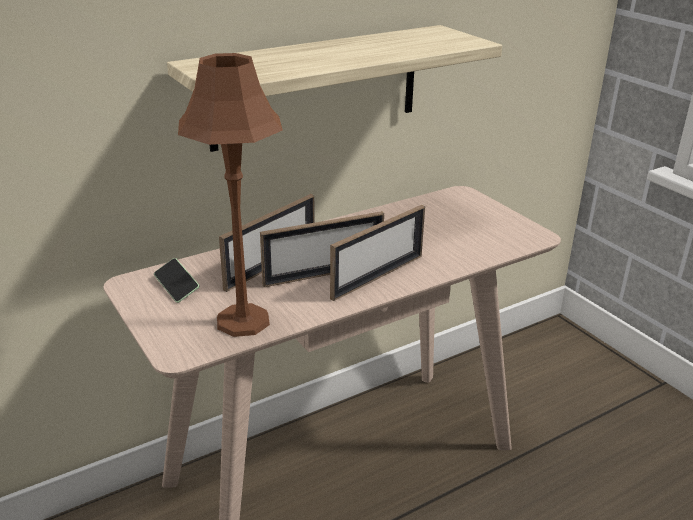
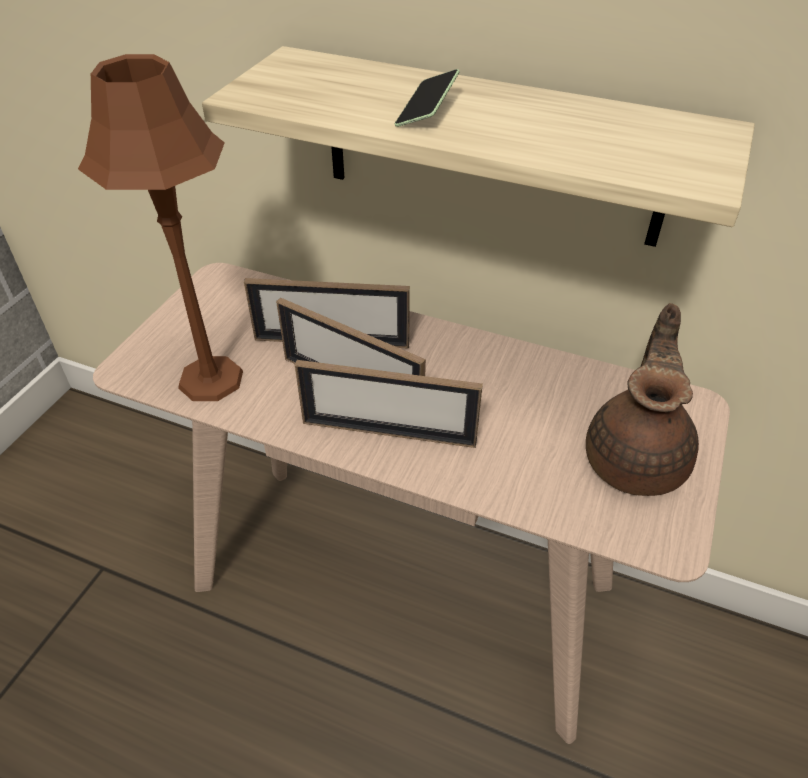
camera: 55 degrees right, 15 degrees up
(177, 287) = (235, 306): phone -> phone (427, 111)
(477, 220) = (636, 458): none -> brown teapot

